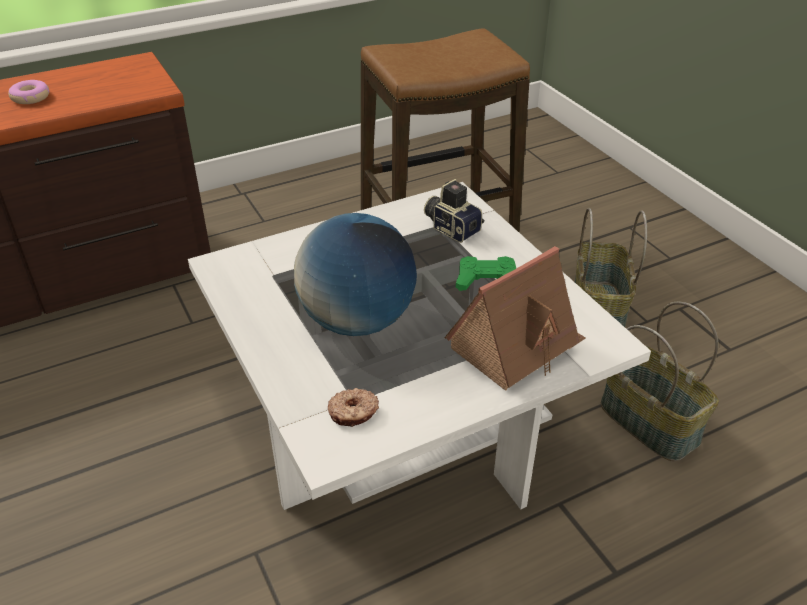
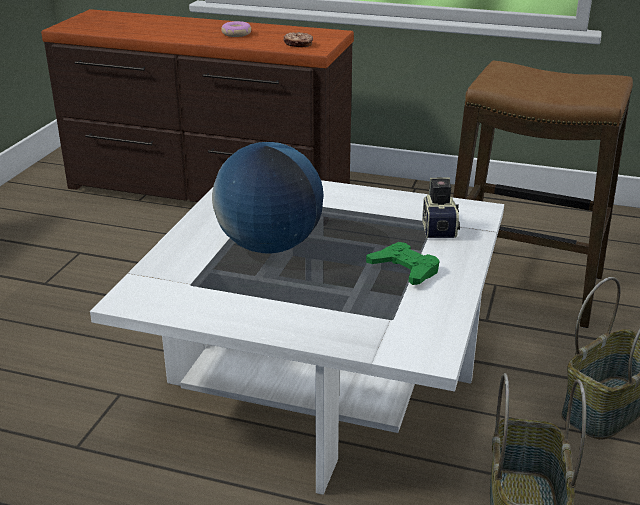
camera: 45 degrees right, 10 degrees down
(353, 413) = (178, 290): donut -> donut (298, 44)
(516, 345) = (351, 315): toy house -> none

